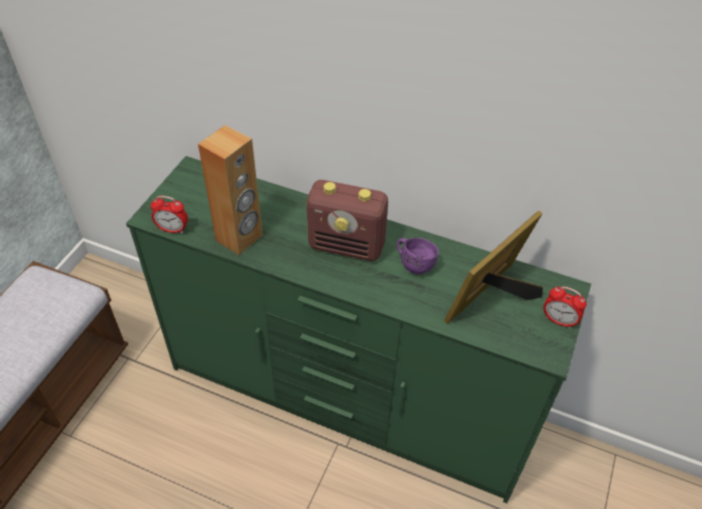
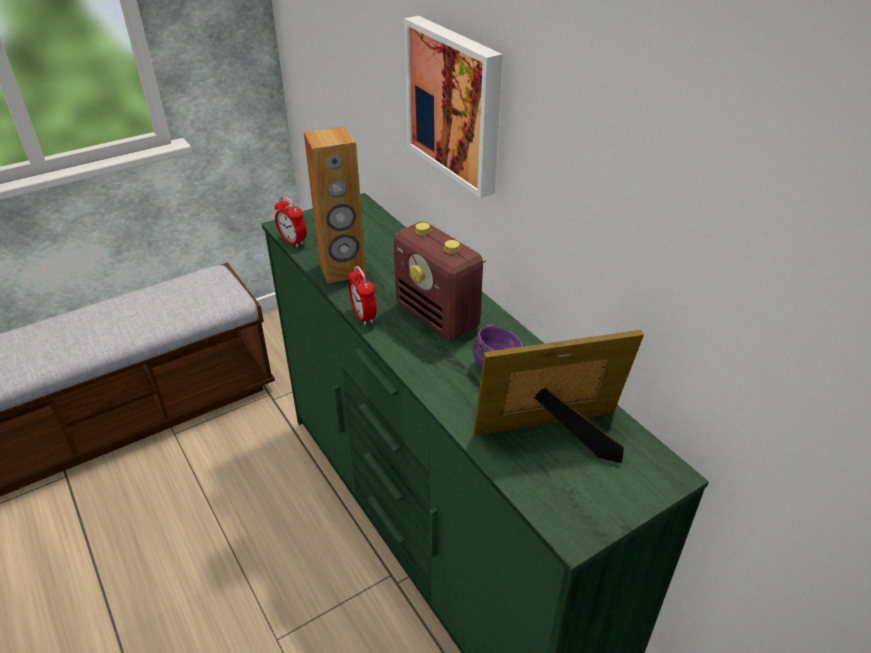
camera: 35 degrees right, 10 degrees down
(307, 75) = (456, 104): none -> picture
(558, 320) = (621, 500): alarm clock -> alarm clock (363, 316)

